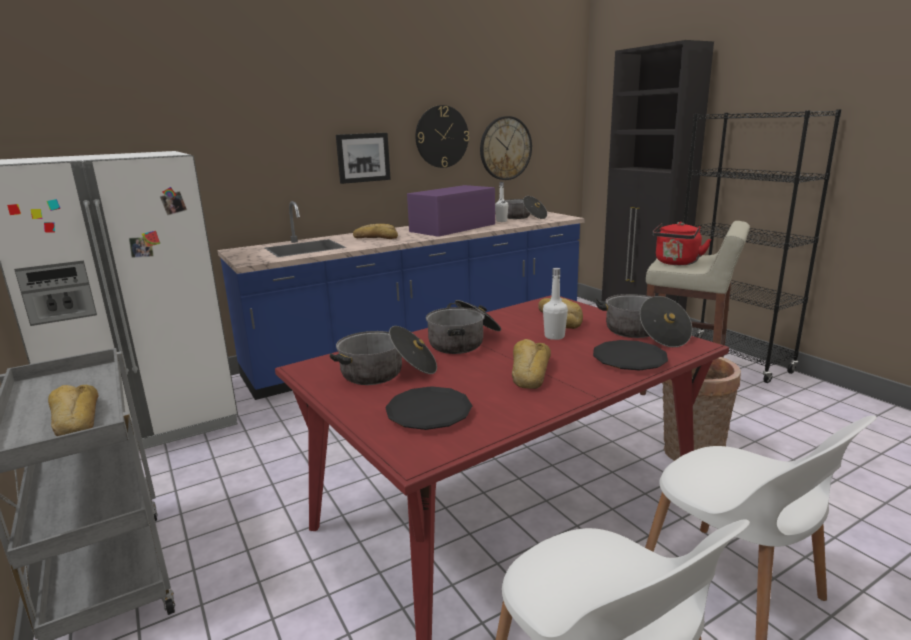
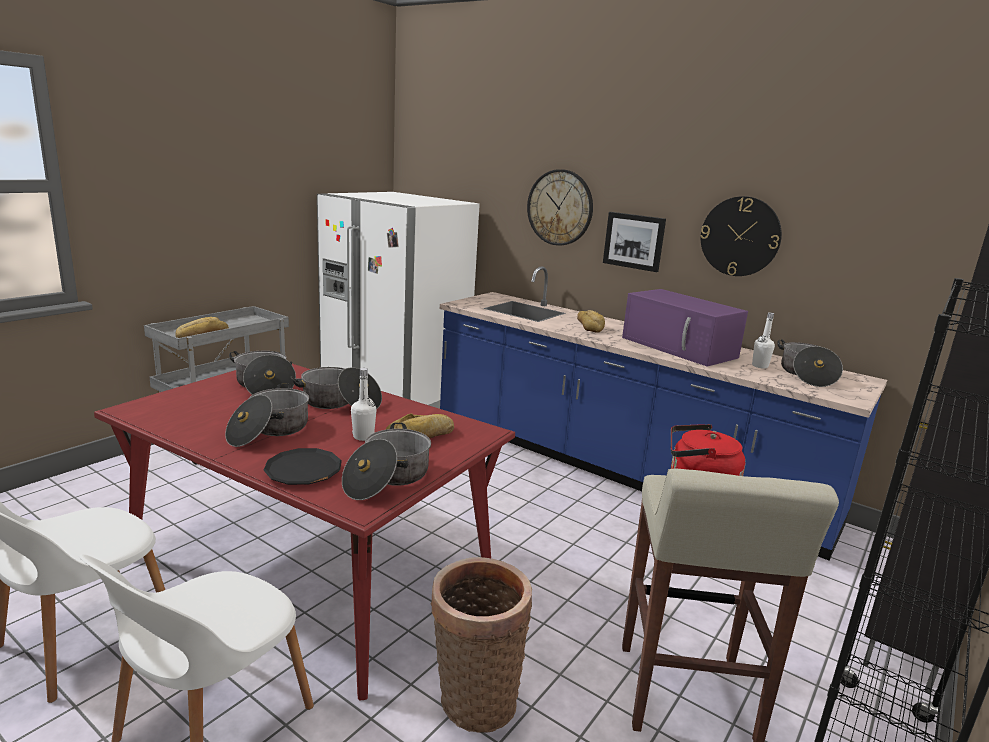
camera: 65 degrees right, 0 degrees up
(429, 413) = (190, 406): black plate -> none
(452, 228) = (680, 348): purple microwave -> purple microwave turned 150 degrees counterclockwise
(505, 148) = (847, 272): wall clock -> wall clock (560, 207)
(529, 372) = (269, 431): bread -> cooking pot

